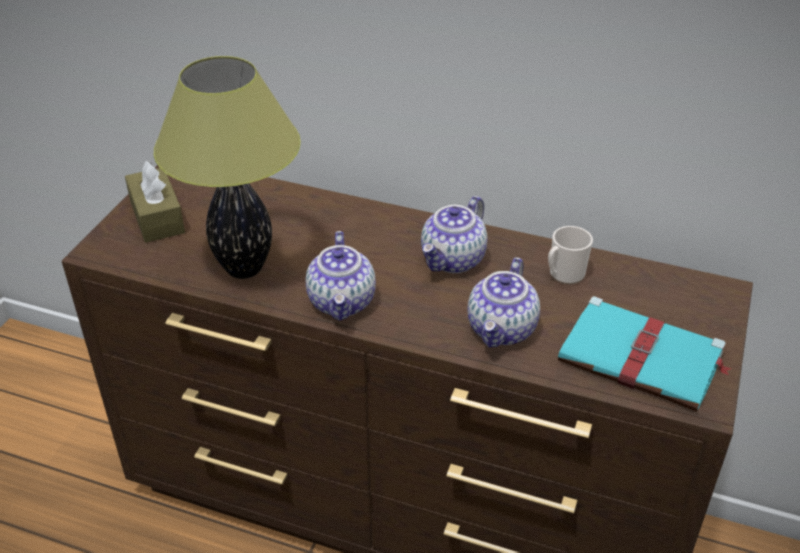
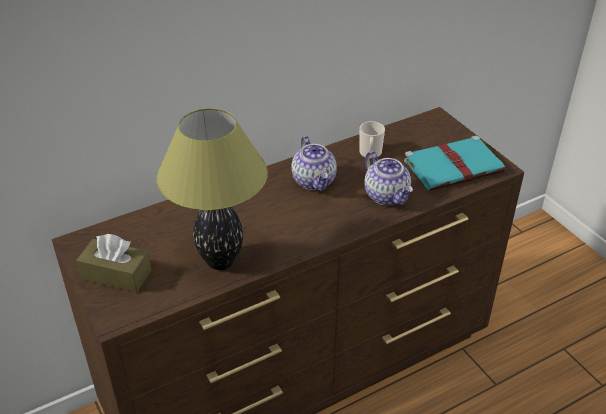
camera: 50 degrees left, 0 degrees up
(342, 302) = (300, 238): teapot -> none

